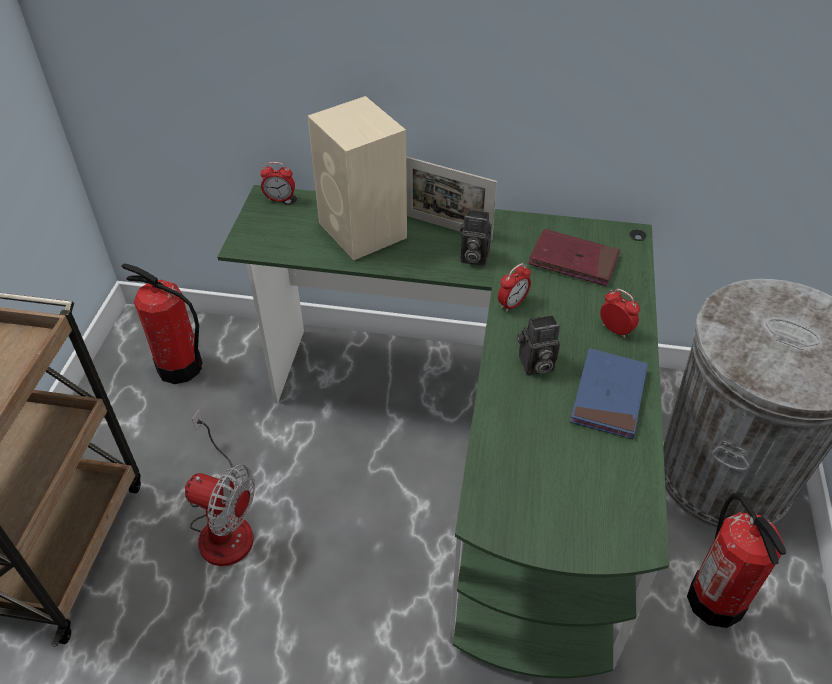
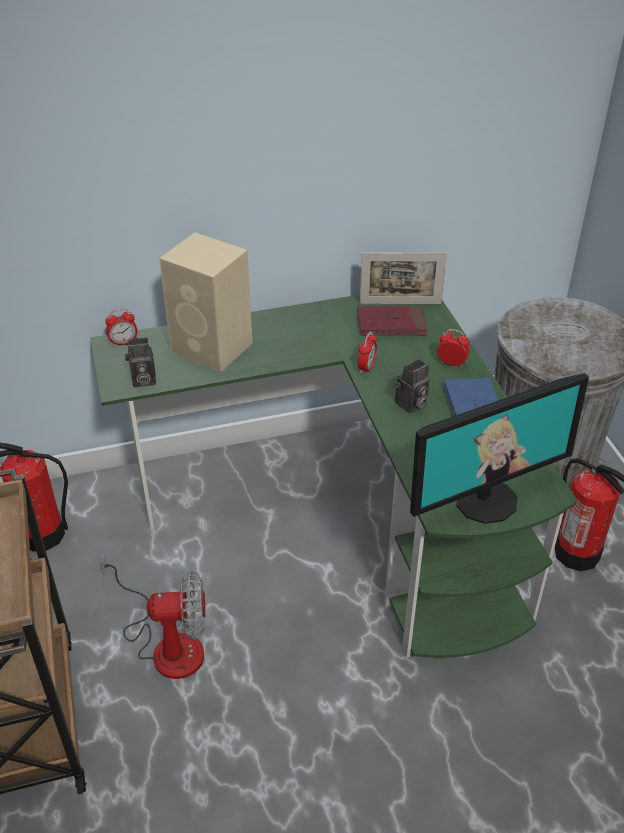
camera: 25 degrees left, 5 degrees down
(446, 227) = (278, 326): picture frame -> picture frame (400, 303)
(472, 257) = (314, 343): camera -> camera (142, 380)
(550, 519) = (486, 500): none -> monitor

